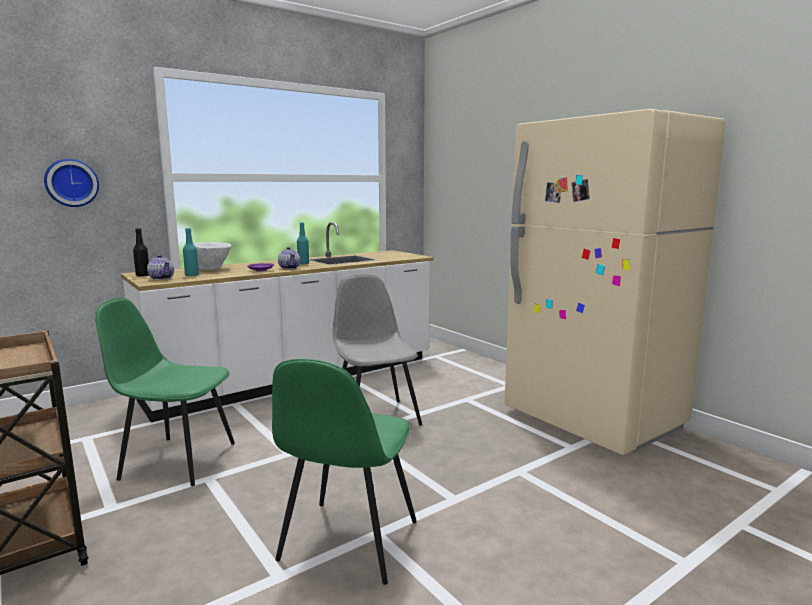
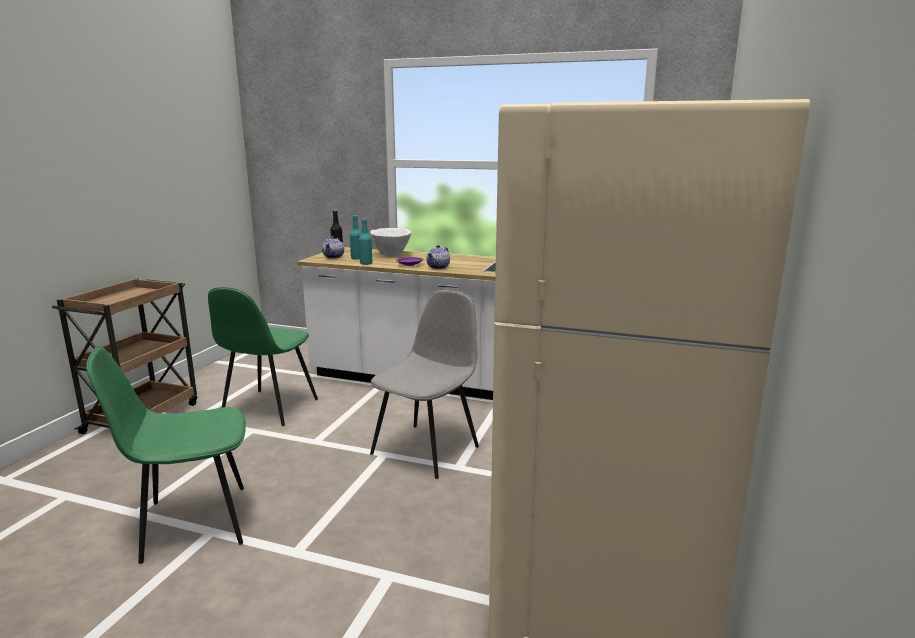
camera: 55 degrees right, 5 degrees up
(71, 183) = (322, 167): wall clock -> none
(176, 460) = (268, 408): green chair -> green chair turned 135 degrees counterclockwise
(303, 263) = (470, 265): turquoise bottle -> turquoise bottle (366, 263)

